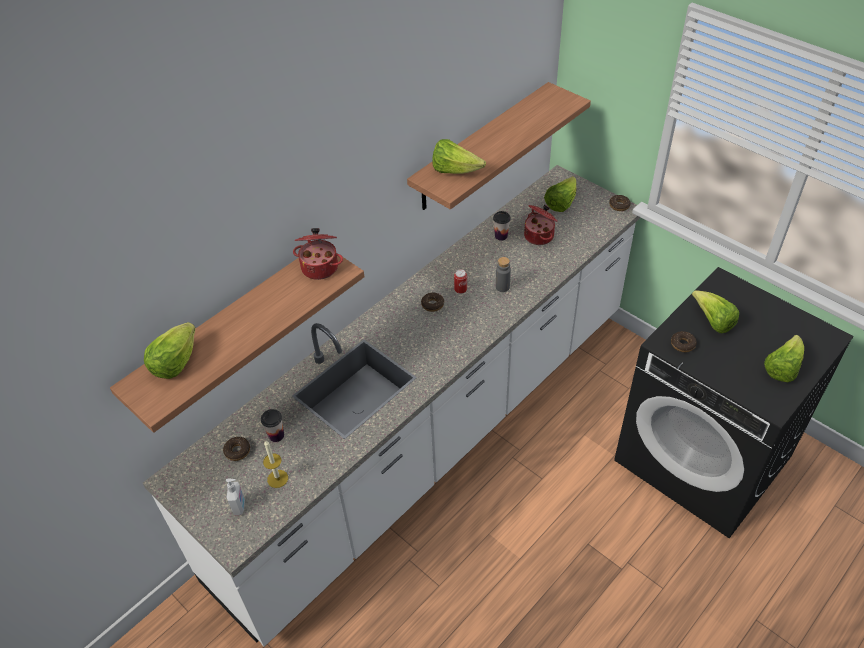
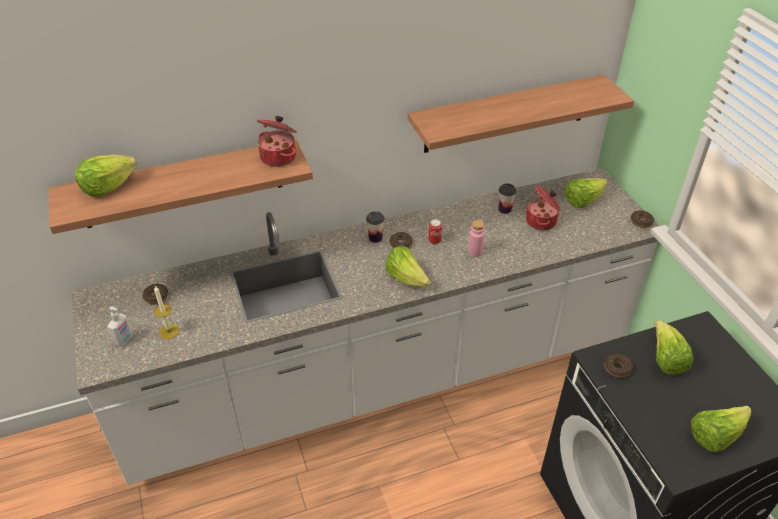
camera: 25 degrees right, 5 degrees down
(276, 435) = (194, 297): cup -> cup (375, 238)
(455, 171) = (455, 119): lettuce -> lettuce (406, 278)
(502, 287) = (475, 252): grey bottle -> pink bottle

